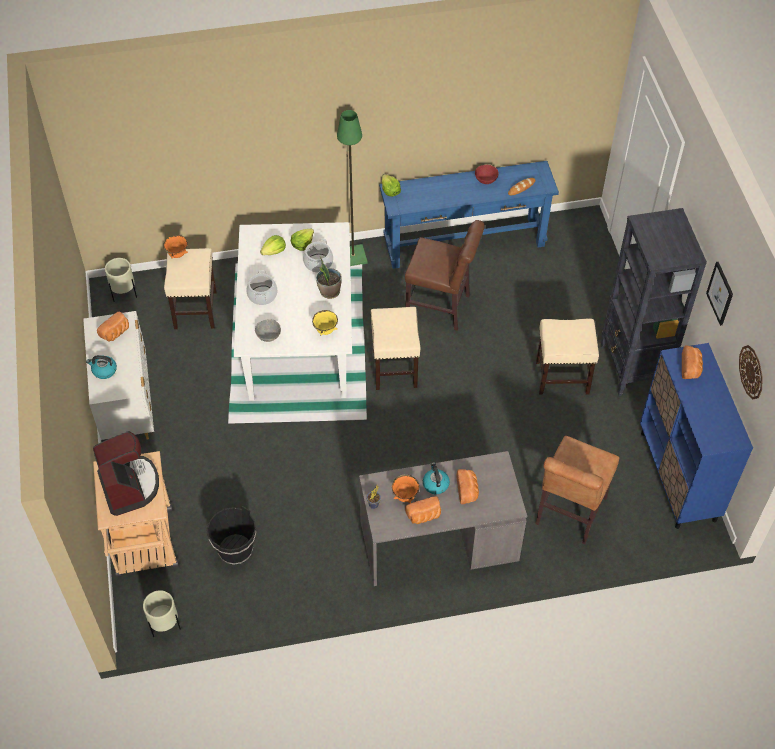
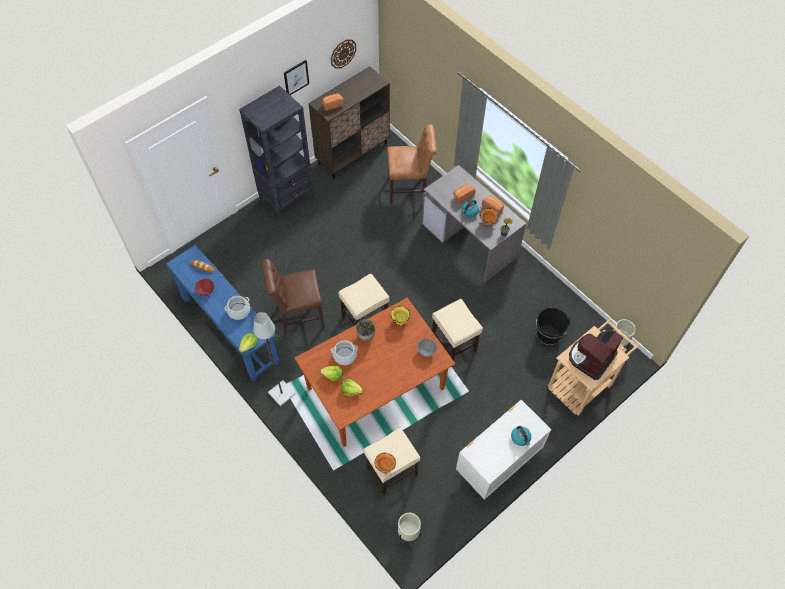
camera: 120 degrees left, 5 degrees up
(116, 333) = (486, 452): bread -> none
(262, 295) = (395, 374): cooking pot -> cooking pot (239, 311)
(299, 338) = (375, 388): white dining table -> brown dining table
(352, 257) = (282, 393): green floor lamp -> grey floor lamp
(441, 308) = (298, 316): brown chair -> brown chair turned 90 degrees counterclockwise
(561, 377) = (317, 229): beige stool -> beige stool (454, 344)
(678, 476) = (353, 153): blue cabinet -> brown cabinet

